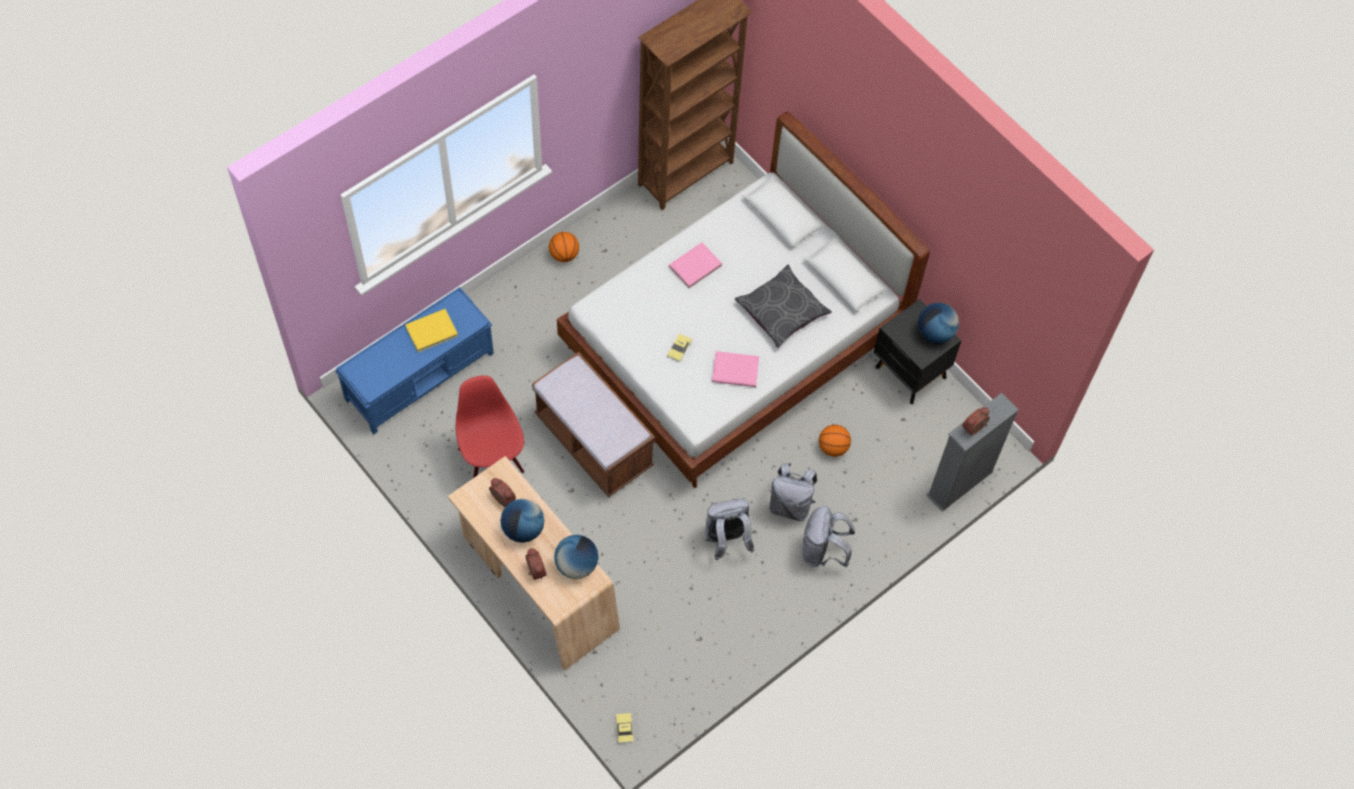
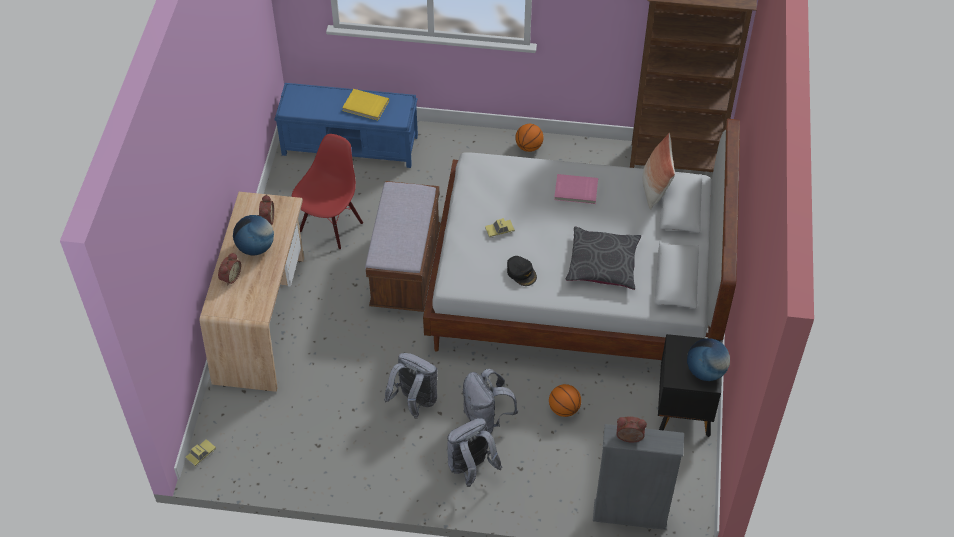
camera: 50 degrees right, 10 degrees down
(576, 565) = (258, 296): globe -> none
(735, 369) = (521, 273): pink book -> black cap
(748, 216) = (654, 188): none -> pillow

